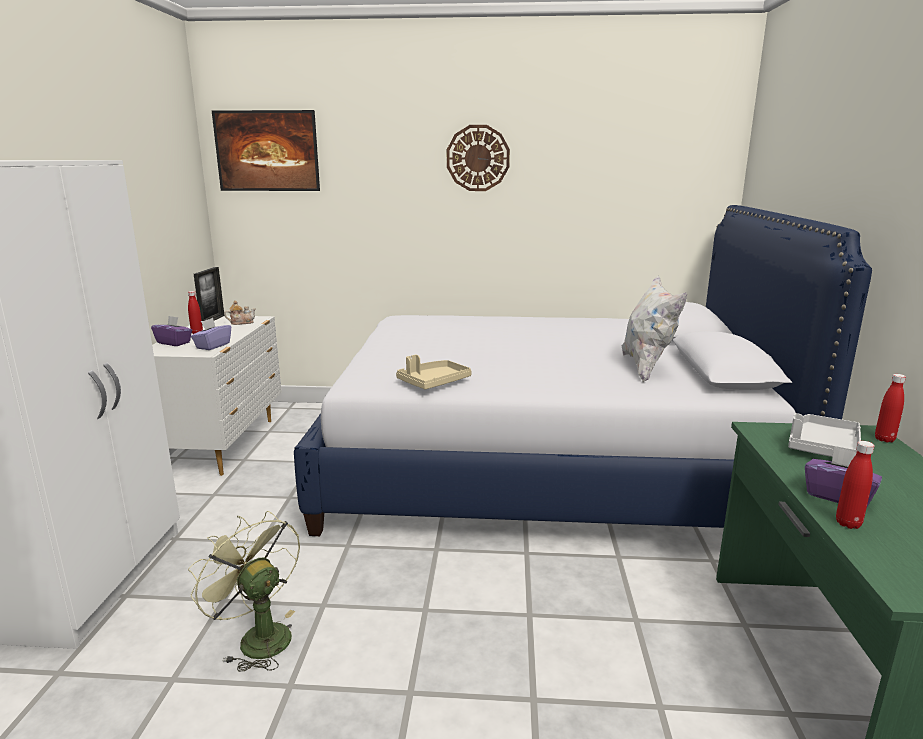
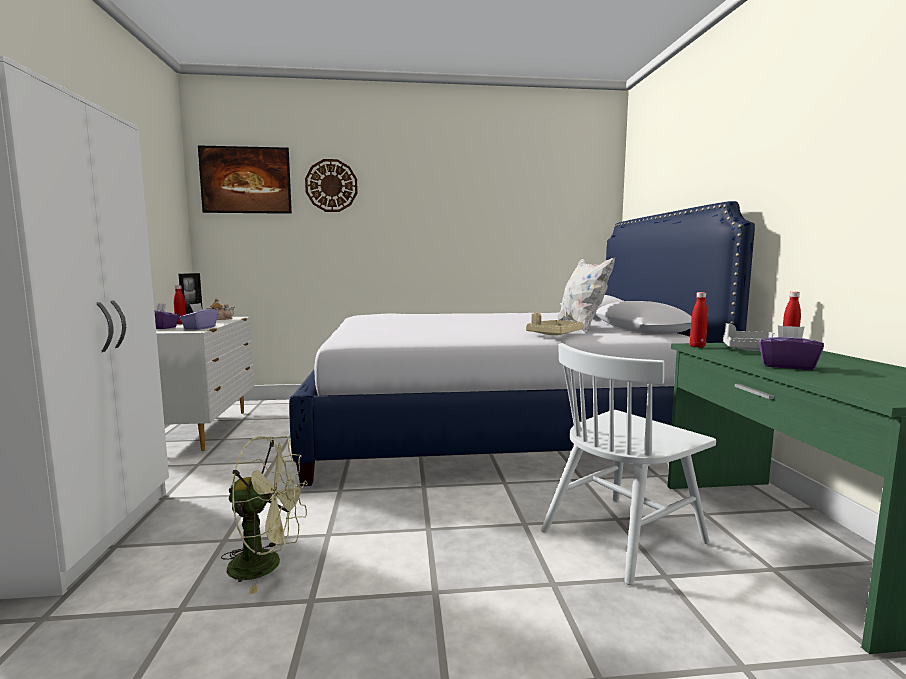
camera: 10 degrees left, 10 degrees down
(257, 637) = (267, 565): green fan -> green fan turned 150 degrees clockwise
(433, 382) = (414, 337): beige tray -> beige tray (554, 334)
(478, 158) = (423, 189): wall clock -> wall clock (331, 185)
(633, 645) = (622, 536): none -> white chair
(848, 523) = (809, 375): red bottle -> red bottle (697, 346)

